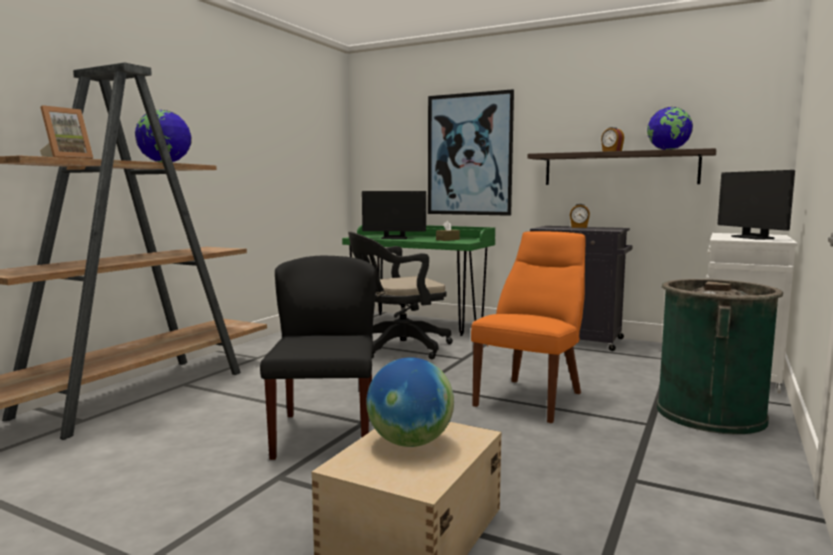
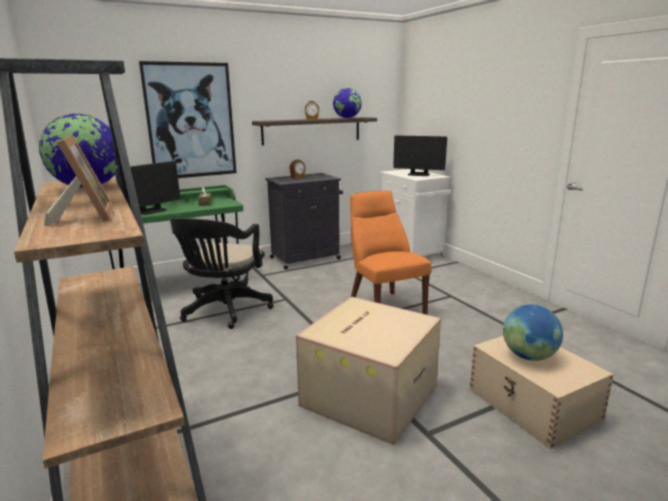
camera: 55 degrees left, 10 degrees up
(325, 434) = (369, 393): black chair -> cardboard box
(710, 413) = (451, 279): green trash can -> none

